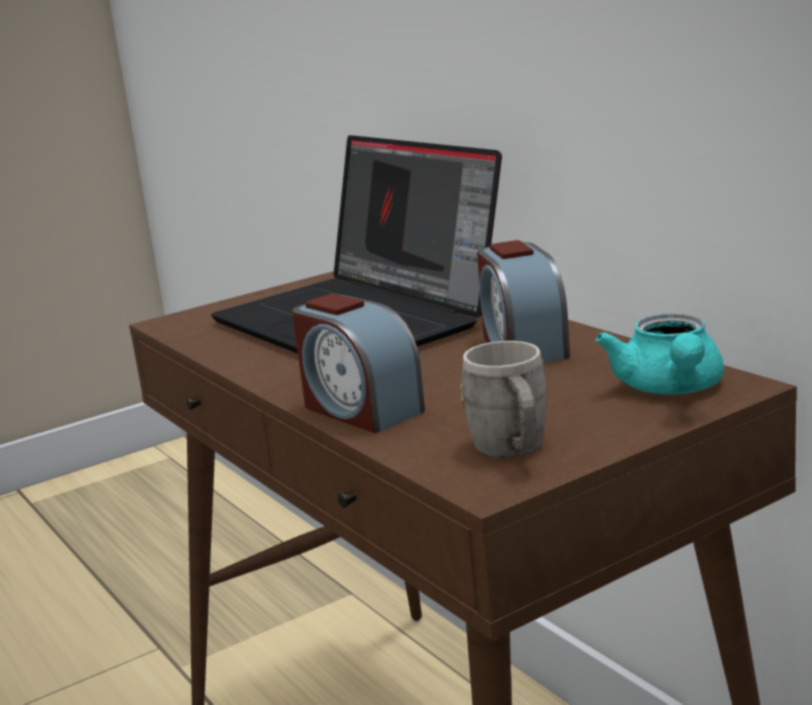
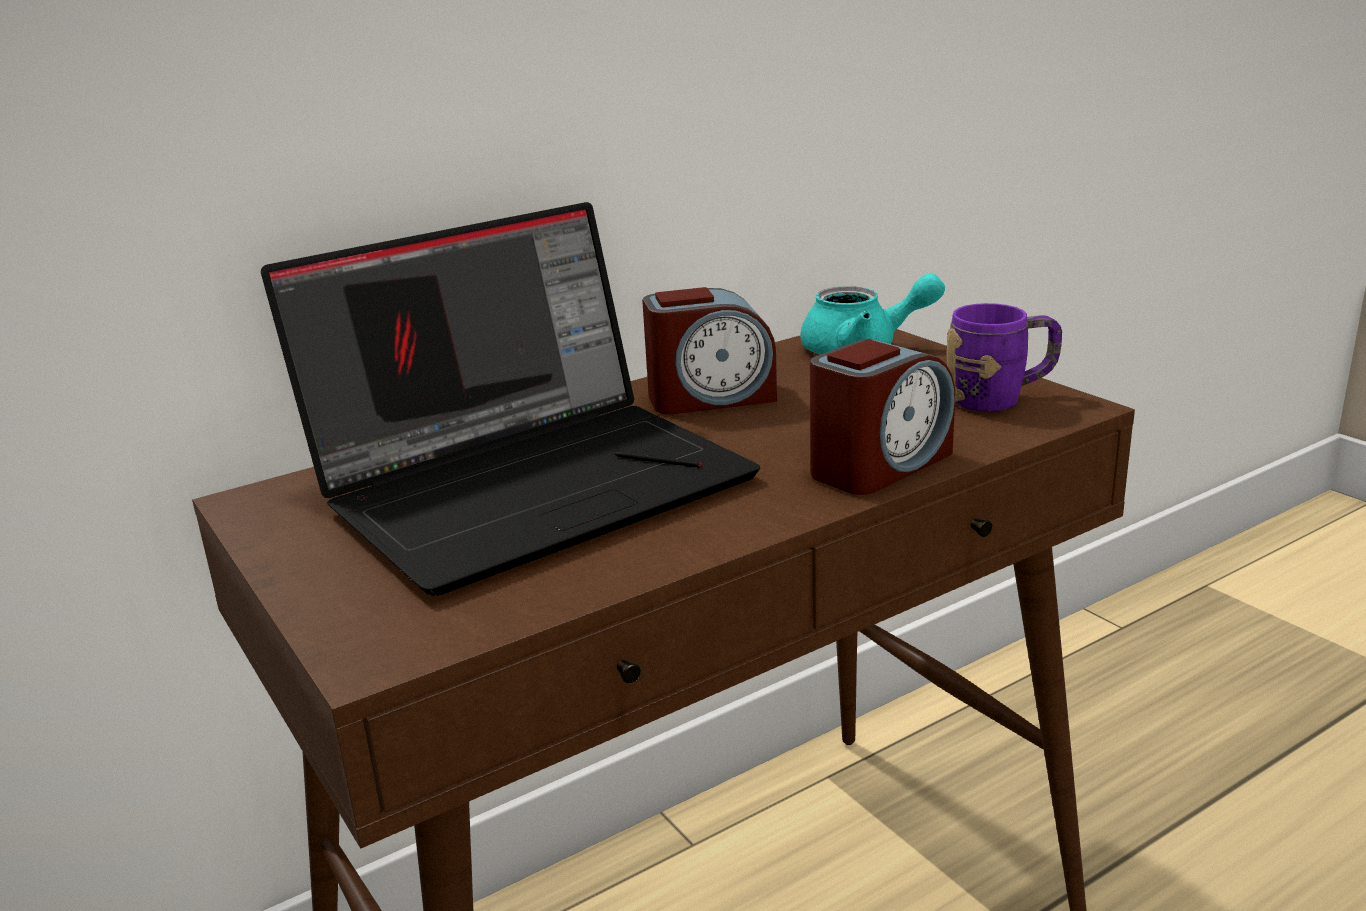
camera: 90 degrees left, 5 degrees up
(513, 452) = (1000, 399): grey mug -> purple mug

